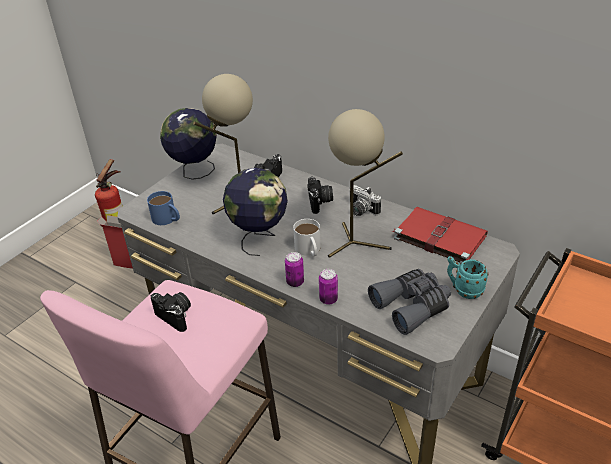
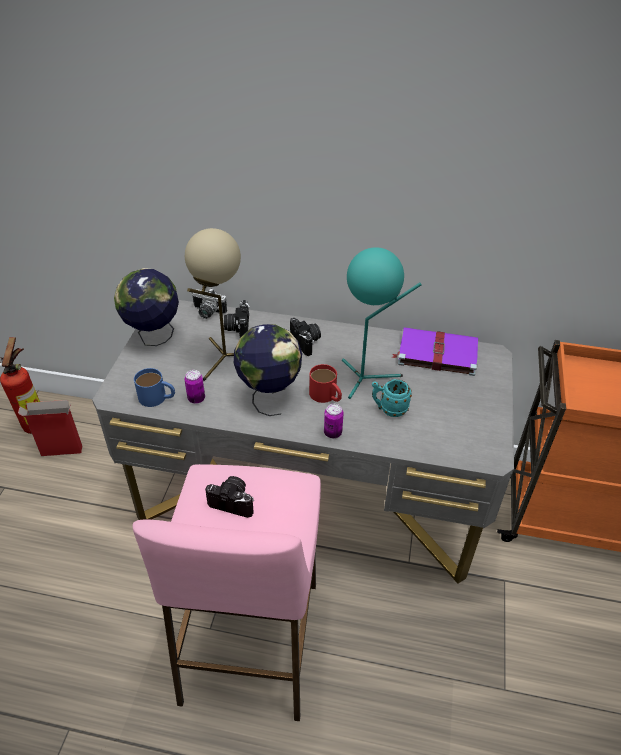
camera: 25 degrees left, 5 degrees up
(309, 250) = (326, 396): white mug -> red mug
(328, 299) = (374, 442): can -> can (196, 398)
(356, 243) = (367, 378): beige table lamp -> turquoise table lamp
(360, 210) = (350, 343): camera -> camera (207, 313)
(412, 306) = (452, 427): grey binoculars -> none
(438, 237) = (436, 353): red book -> purple book
(463, 290) = (486, 400): turquoise mug -> turquoise mug (388, 409)

